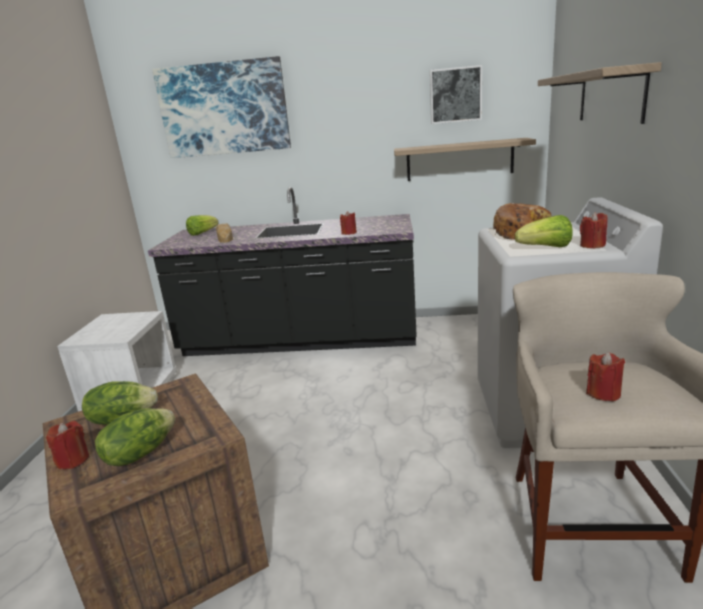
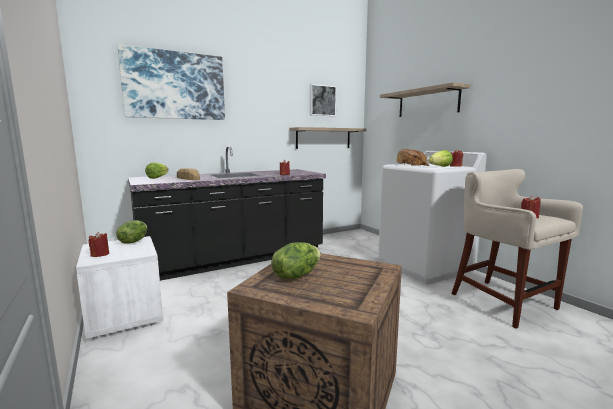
camera: 35 degrees left, 10 degrees down
(73, 460) = (313, 299): red candle -> red candle (100, 254)
(139, 453) = (355, 285): lettuce -> lettuce (133, 241)

